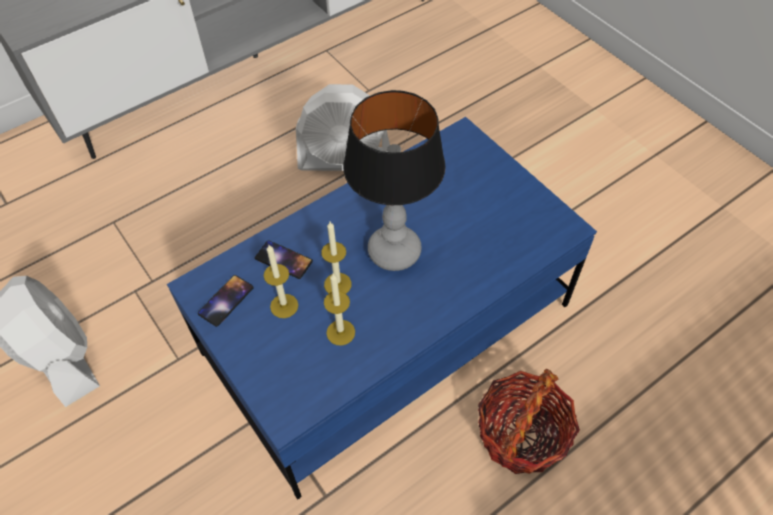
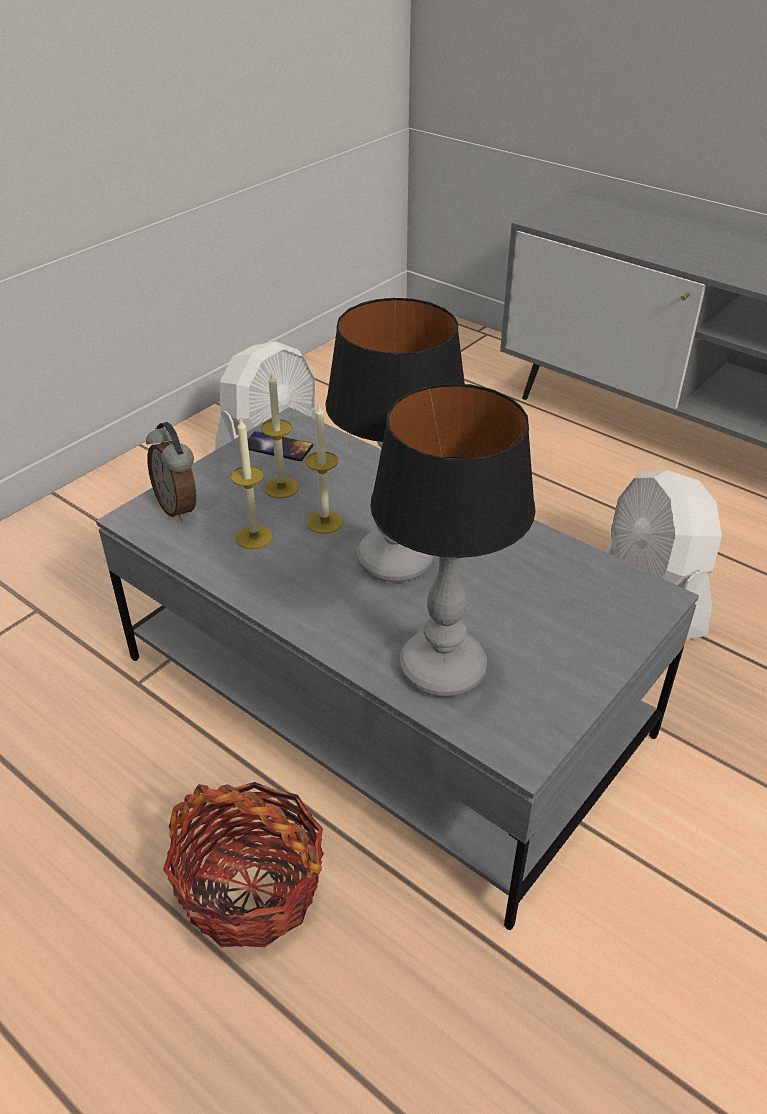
camera: 75 degrees right, 15 degrees down
(283, 259) = (347, 474): phone -> none
(284, 382) = (179, 507): none -> alarm clock
(387, 328) = (384, 696): blue coffee table -> grey coffee table
(501, 248) = (443, 670): none -> table lamp

